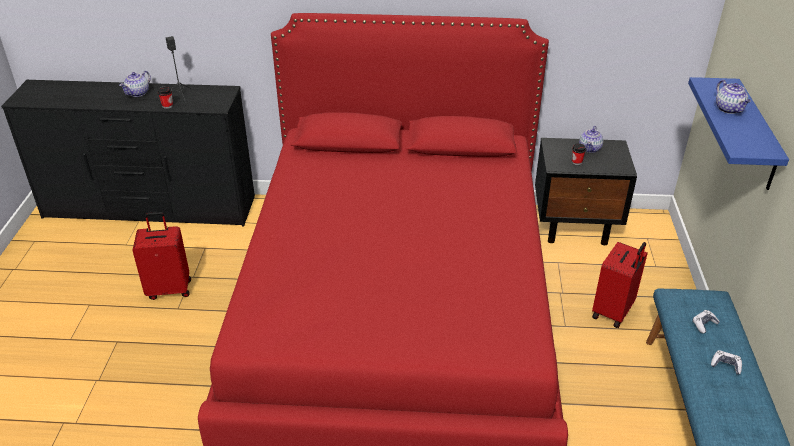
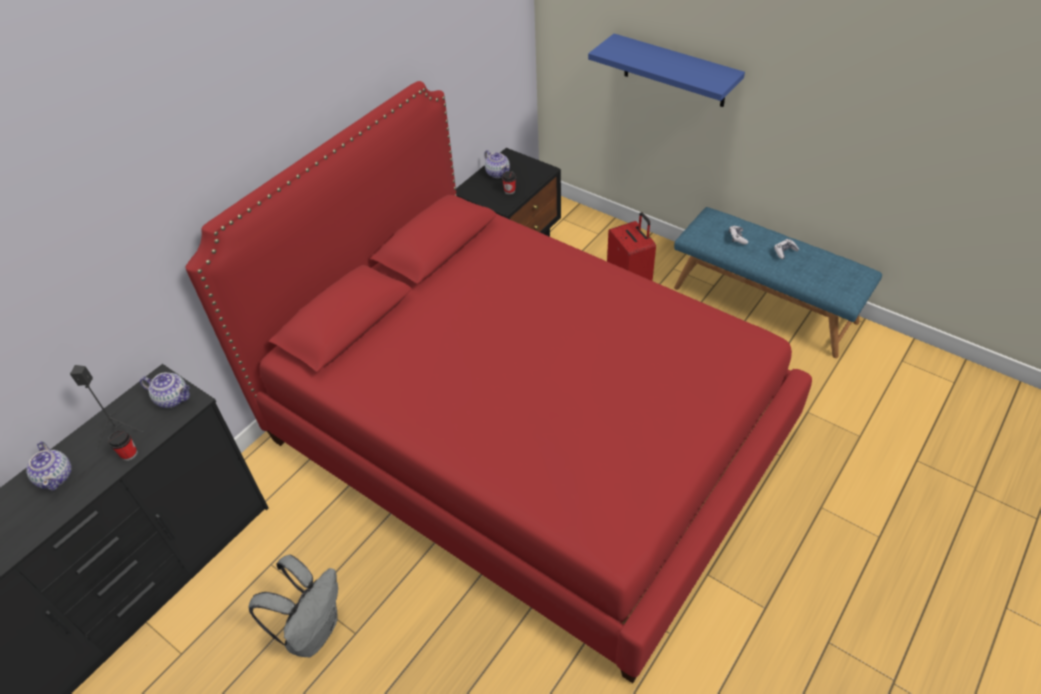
camera: 55 degrees left, 10 degrees up
(169, 289) = (313, 630): red suitcase -> grey backpack
(729, 109) = (655, 60): teapot -> teapot (174, 398)

